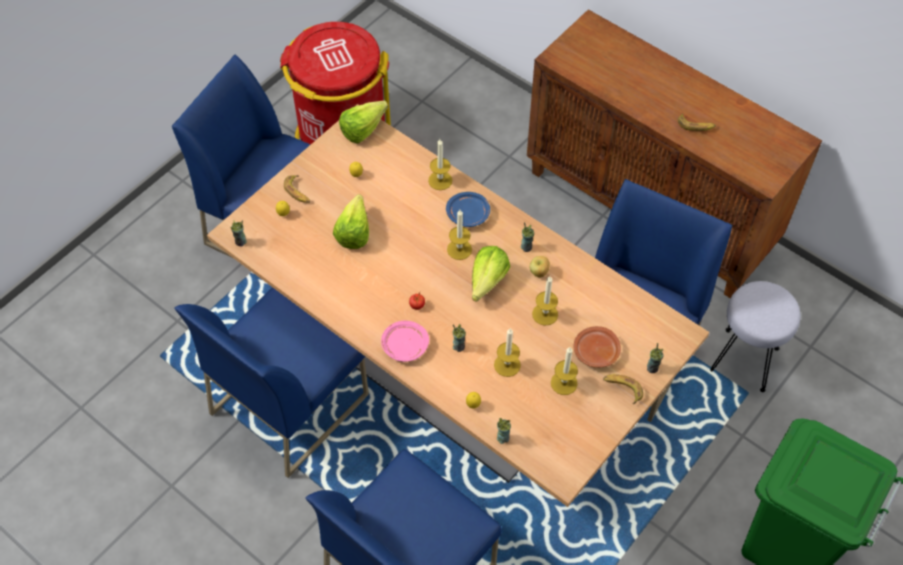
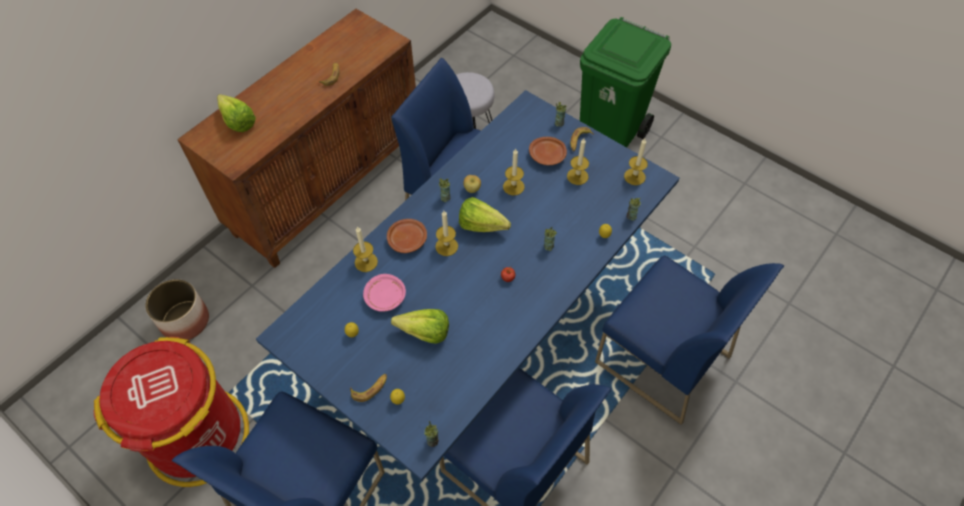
camera: 90 degrees left, 0 degrees up
(367, 128) = (292, 327): lettuce -> lettuce (237, 119)
(404, 345) = (550, 286): pink plate -> pink plate (385, 297)
(451, 374) = (482, 331): beige dining table -> blue dining table
(466, 108) = (185, 320): none -> planter
(468, 214) = (407, 239): blue plate -> brown plate
(507, 365) = (564, 213): candle -> candle (634, 176)

